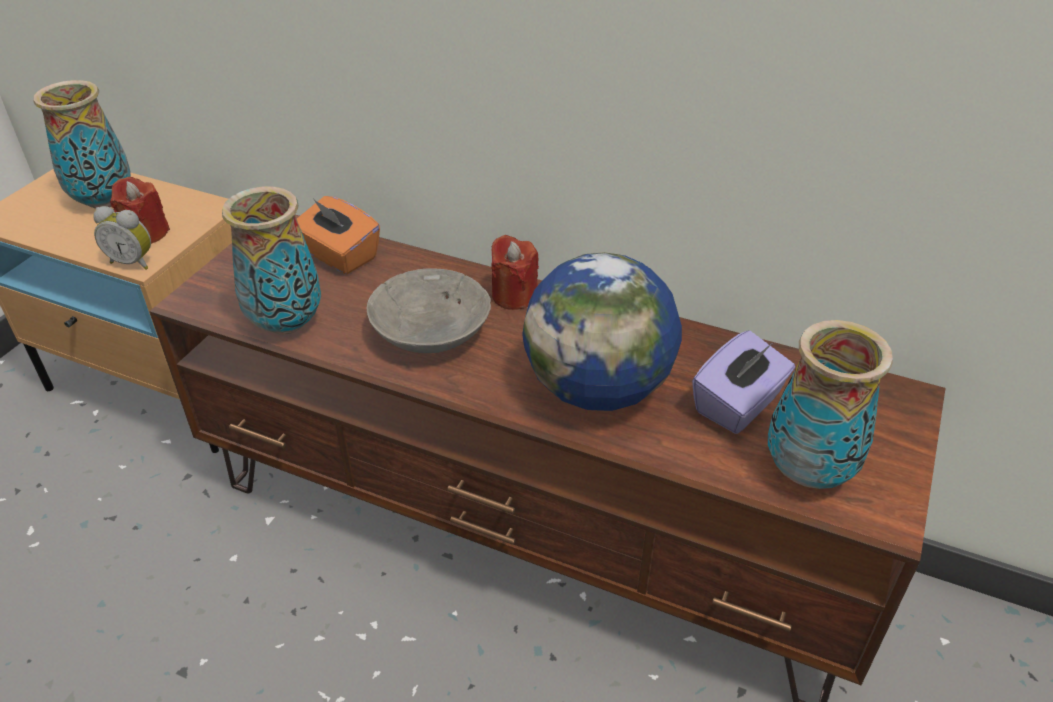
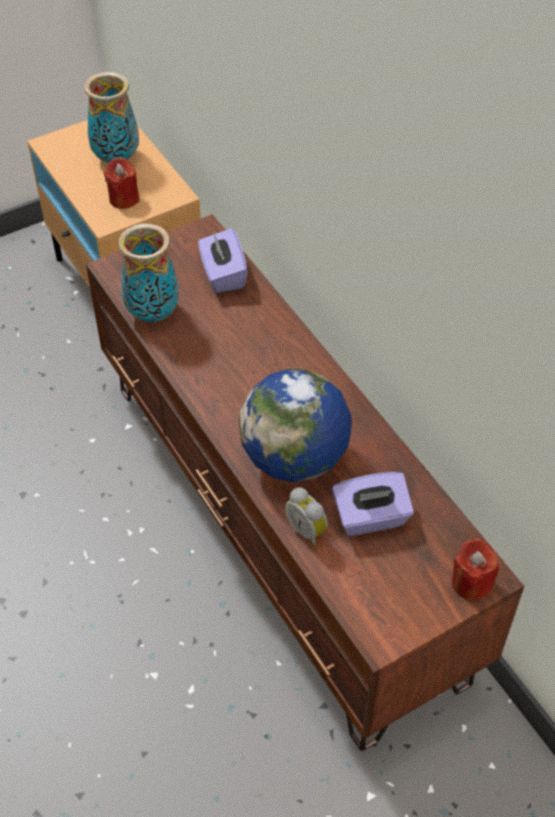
camera: 35 degrees right, 10 degrees up
(133, 262) = (102, 219): alarm clock -> alarm clock (307, 529)
(339, 255) = (223, 275): orange tissue box -> purple tissue box
(432, 333) = (231, 365): grey bowl -> none
(514, 296) = (305, 363): red candle -> red candle (471, 583)
(807, 471) = (366, 583): vase -> none

